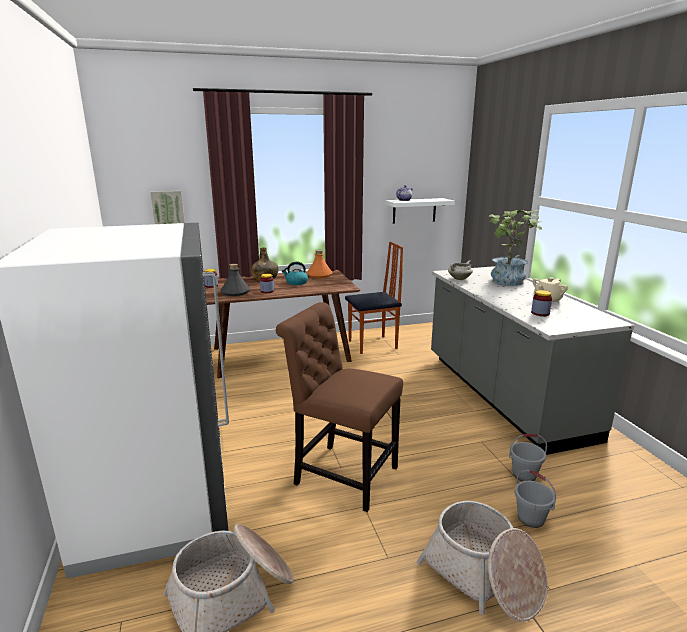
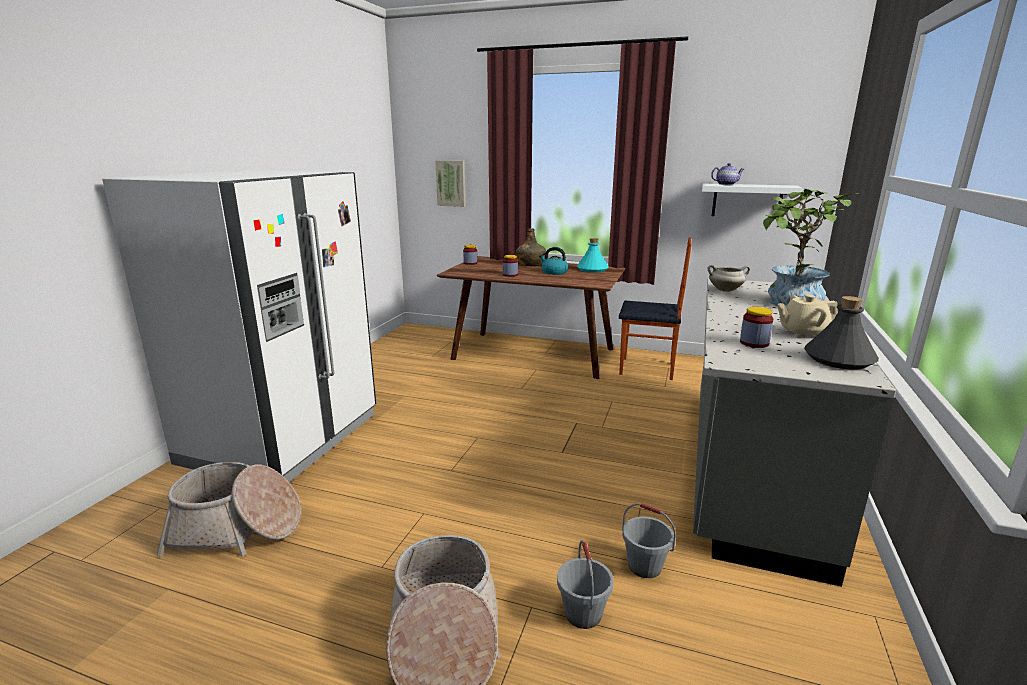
camera: 35 degrees right, 0 degrees up
(235, 292) = (479, 271): grey bottle -> grey bottle (838, 359)
(319, 275) = (592, 269): orange bottle -> turquoise bottle
(341, 474) = (443, 476): brown chair -> none

